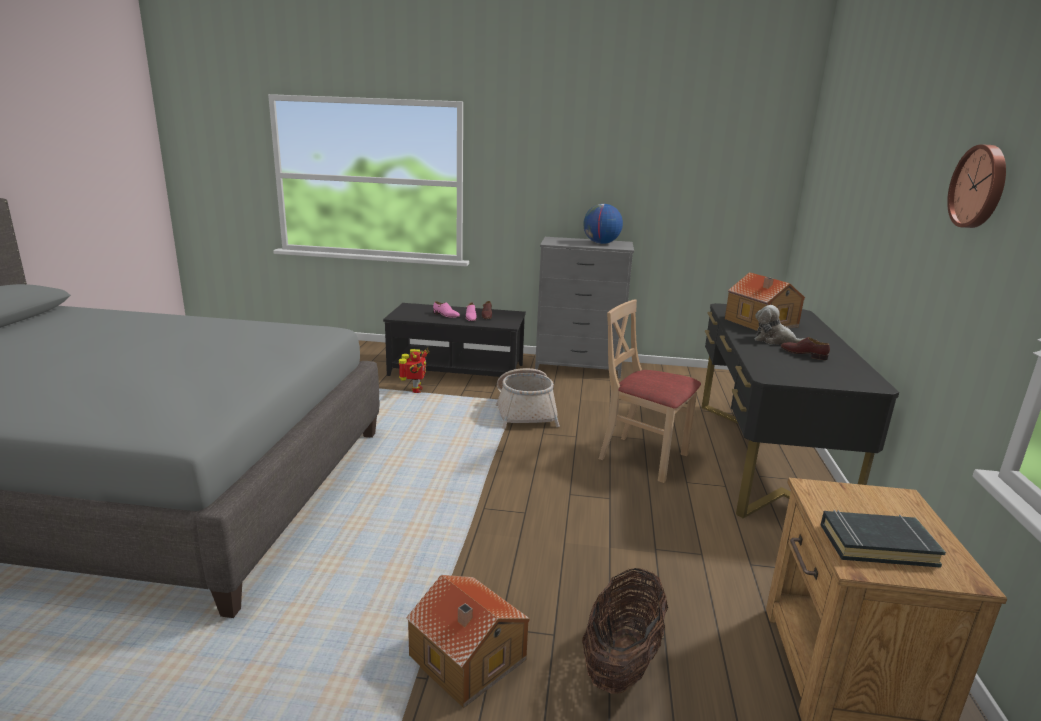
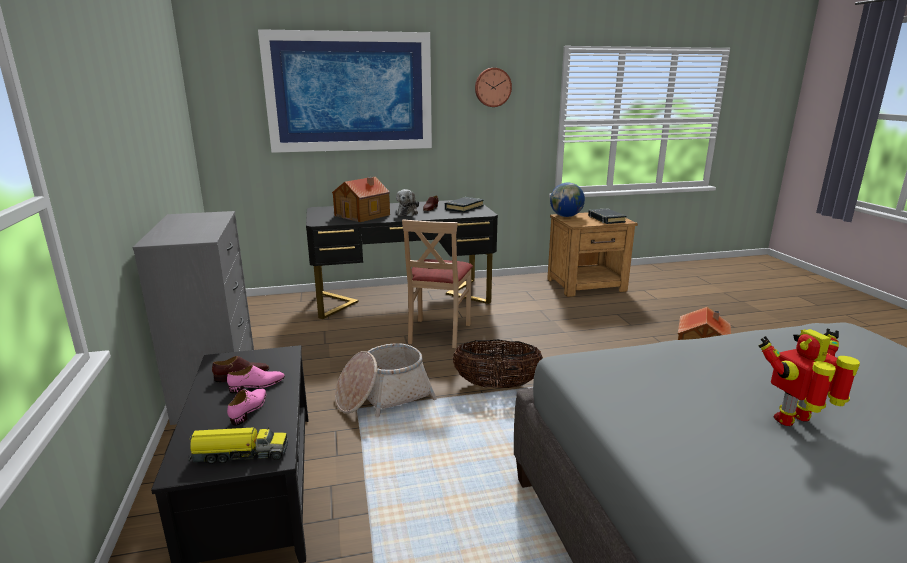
camera: 110 degrees left, 0 degrees up
(407, 312) = (239, 454): none -> toy truck
(415, 391) = (361, 499): toy robot -> toy robot (796, 420)
(601, 243) = (191, 222): globe -> globe (566, 216)
(621, 662) = (645, 320): basket -> basket (497, 385)
(814, 372) = (464, 207): none -> black book
(865, 174) = (350, 92): none -> picture

